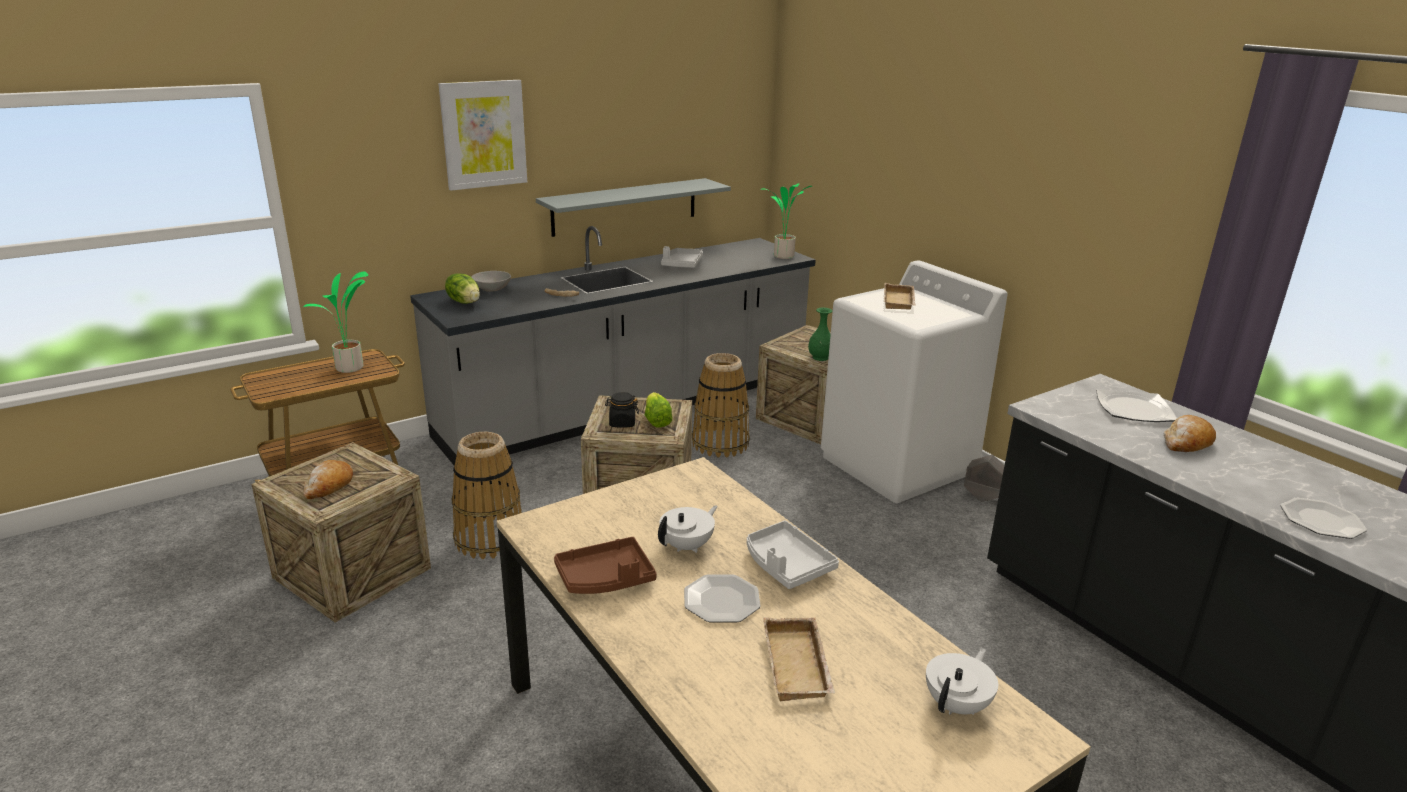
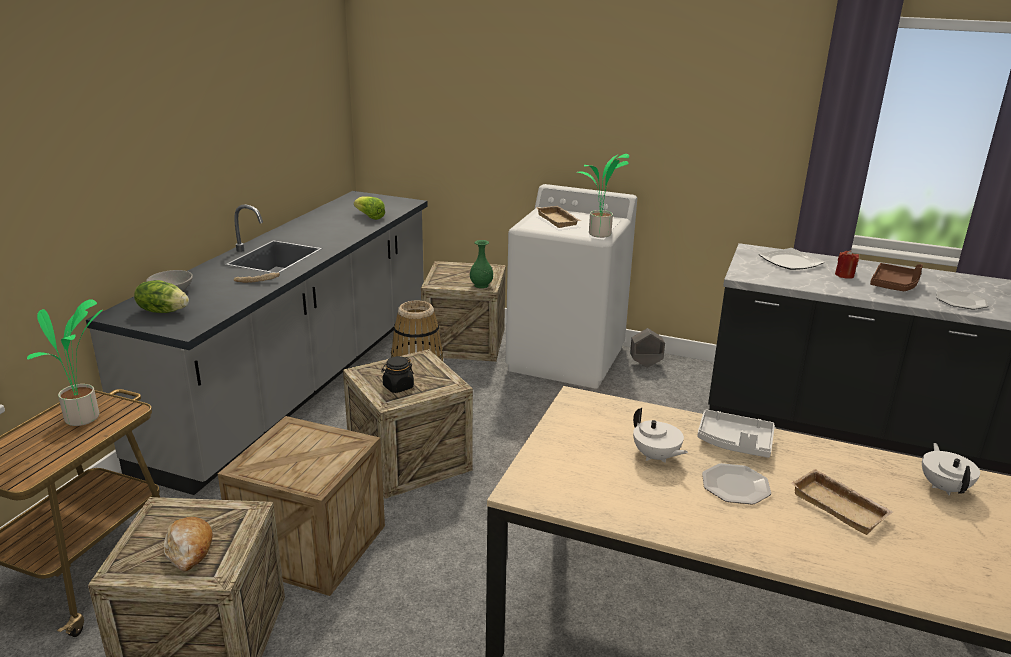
camera: 35 degrees left, 0 degrees up
(483, 134) = (132, 121): picture -> none
(490, 538) = (311, 545): basket -> crate
(606, 578) = (640, 506): brown tray -> brown tray (894, 285)
(625, 206) = (255, 179): grey shelf -> none
(656, 420) = (424, 375): lettuce -> lettuce (369, 217)
(682, 264) = (323, 227): grey tray -> none
(687, 546) = (656, 457): white teapot -> white teapot turned 135 degrees clockwise
(783, 256) = (398, 203): potted plant -> potted plant (600, 235)
(1186, 443) = (844, 275): bread -> red candle

